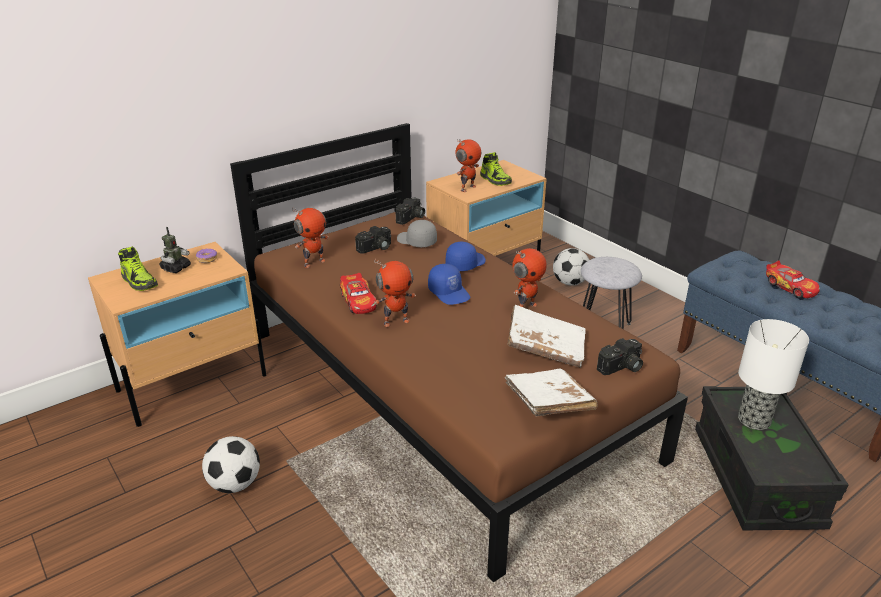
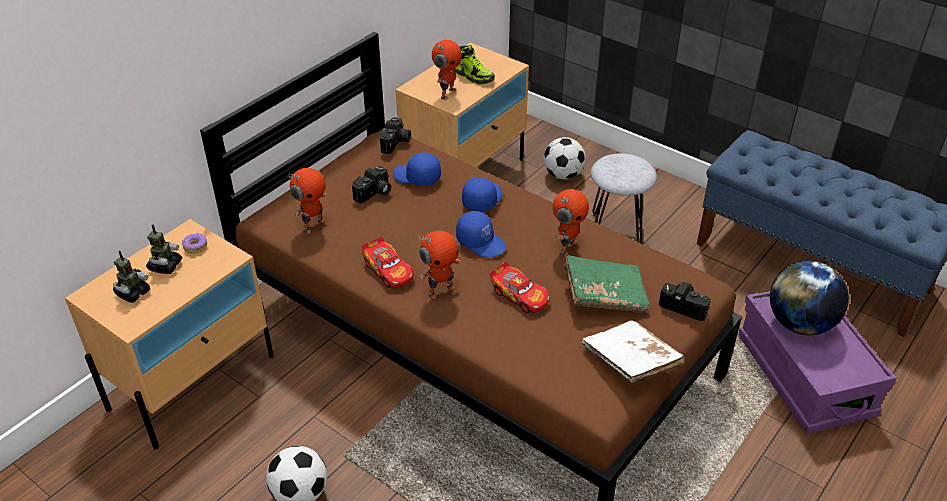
camera: 15 degrees left, 10 degrees up
(139, 282) = (133, 293): shoe -> toy robot
(416, 241) = (416, 177): grey cap -> blue cap
(545, 348) = (604, 295): white book -> green book
(621, 368) = (685, 305): camera -> camera turned 105 degrees counterclockwise
(753, 419) = (800, 324): table lamp -> globe
(755, 478) = (804, 376): black storage box -> purple storage box
(790, 287) = (811, 173): toy car -> toy car (520, 295)

